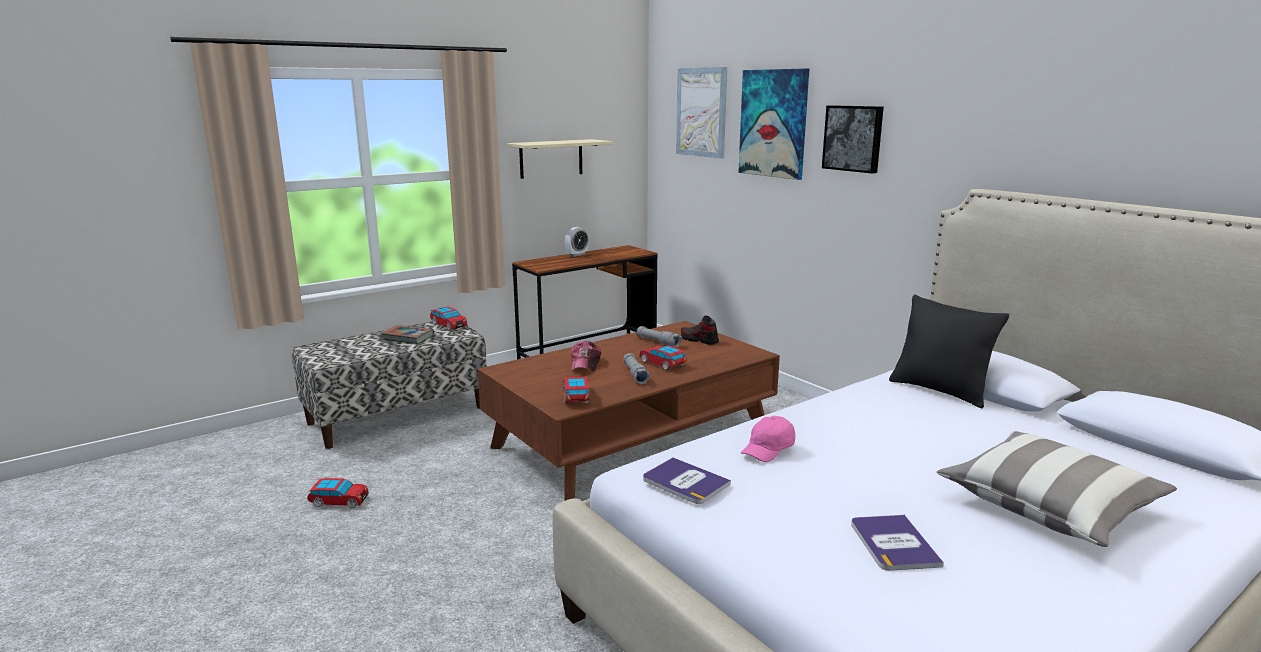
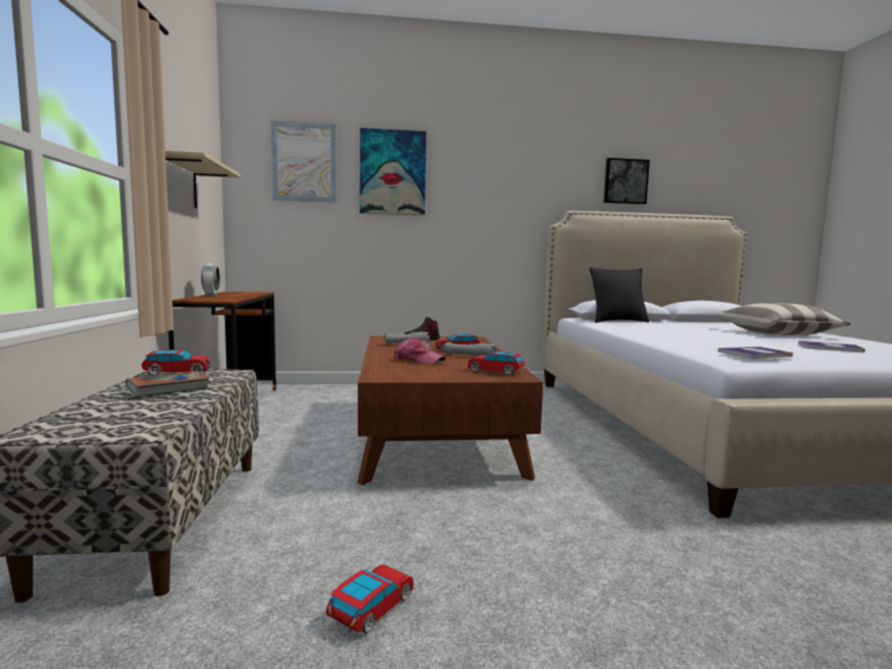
camera: 60 degrees left, 10 degrees down
(768, 449) = (701, 340): pink cap -> none
(853, 138) = (469, 184): picture -> picture (625, 181)

